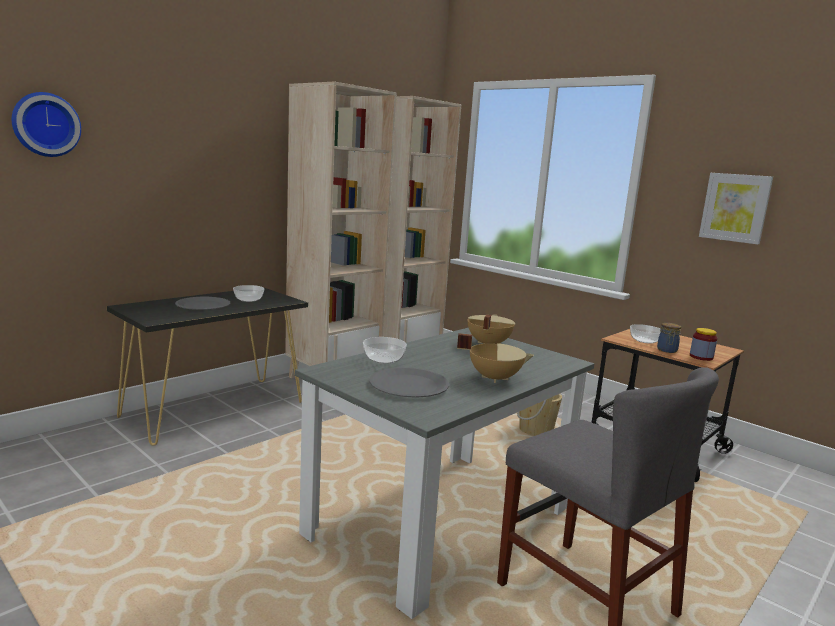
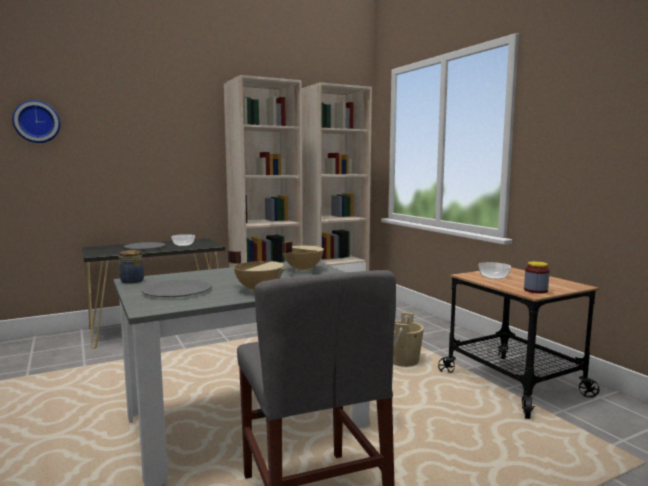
camera: 20 degrees right, 5 degrees down
(383, 359) = (192, 275): bowl -> none
(667, 350) = (505, 284): jar -> jar (131, 281)
(735, 207) = (592, 145): picture -> none

